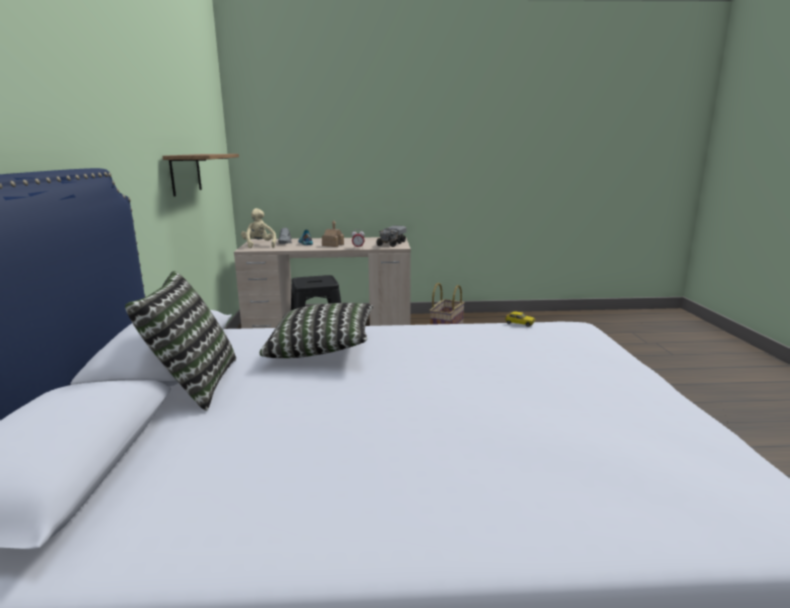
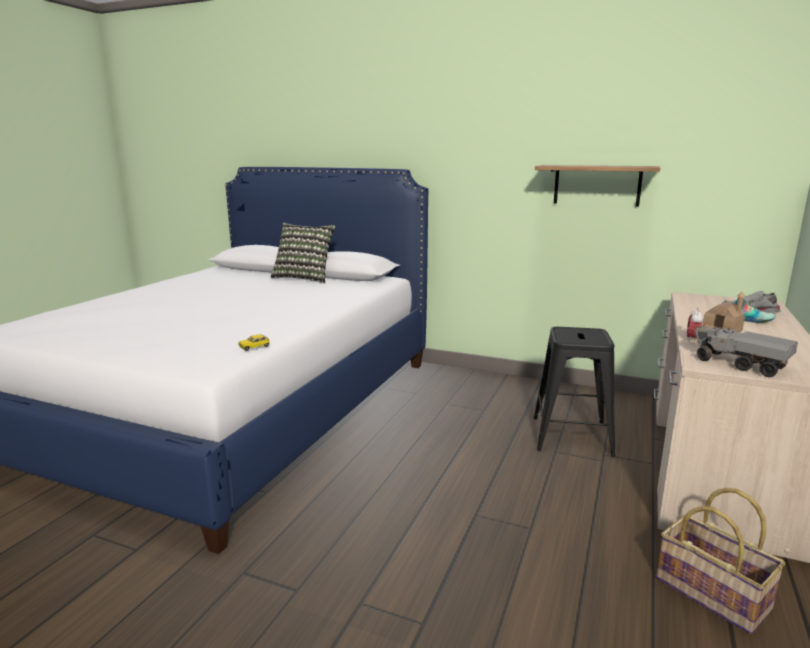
camera: 115 degrees right, 0 degrees up
(259, 245) = (715, 301): beige plush toy -> none
(322, 349) = (309, 296): pillow -> none

